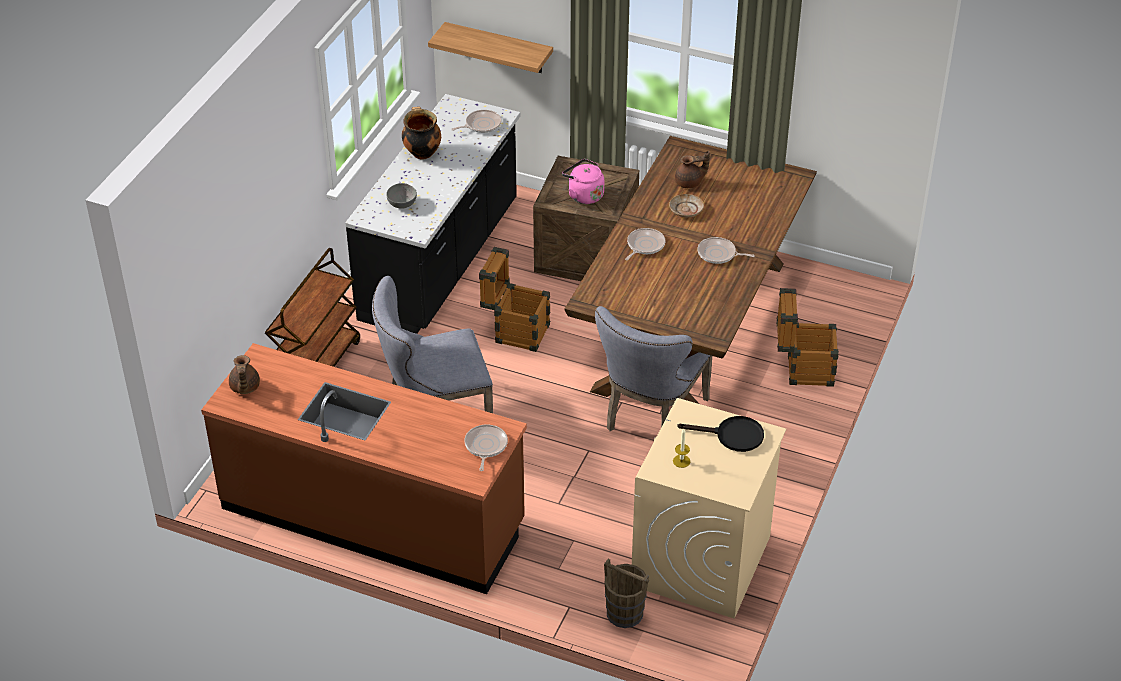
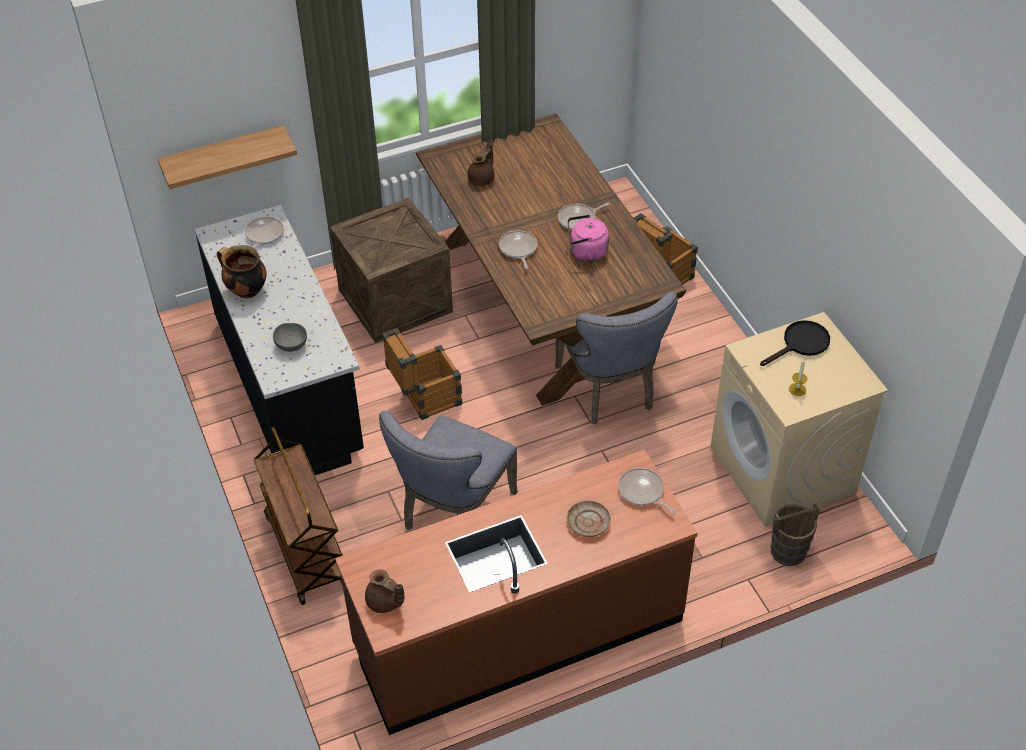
camera: 45 degrees left, 5 degrees up
(583, 195) = (394, 244): pink kettle -> pink kettle (586, 252)
(686, 210) = (509, 201): beige plate -> beige plate (588, 523)

